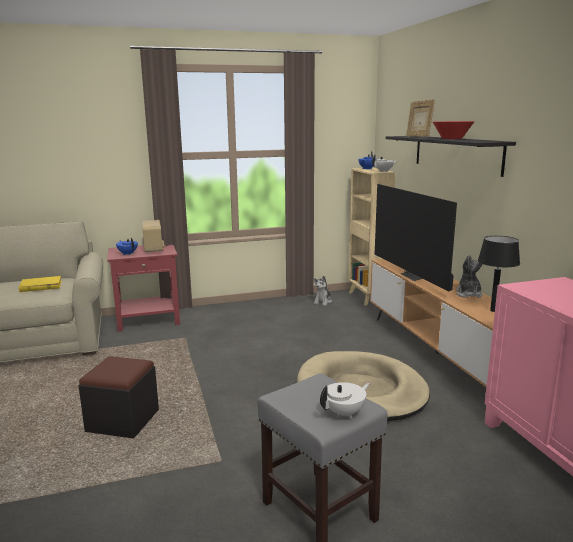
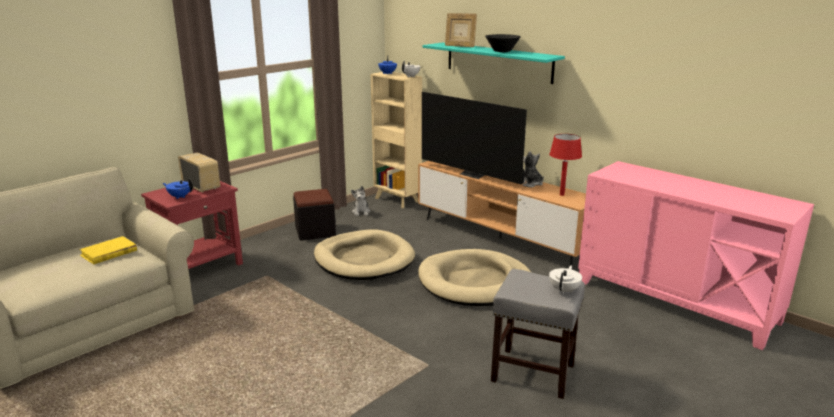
camera: 30 degrees left, 5 degrees up
(123, 421) = (304, 363): black ottoman -> black ottoman (315, 231)
(278, 343) = (363, 259): none -> beige dog bed
(451, 139) = (502, 51): red bowl -> black bowl
(456, 153) = (498, 62): black shelf -> turquoise shelf
(493, 310) = (562, 194): black table lamp -> red table lamp

